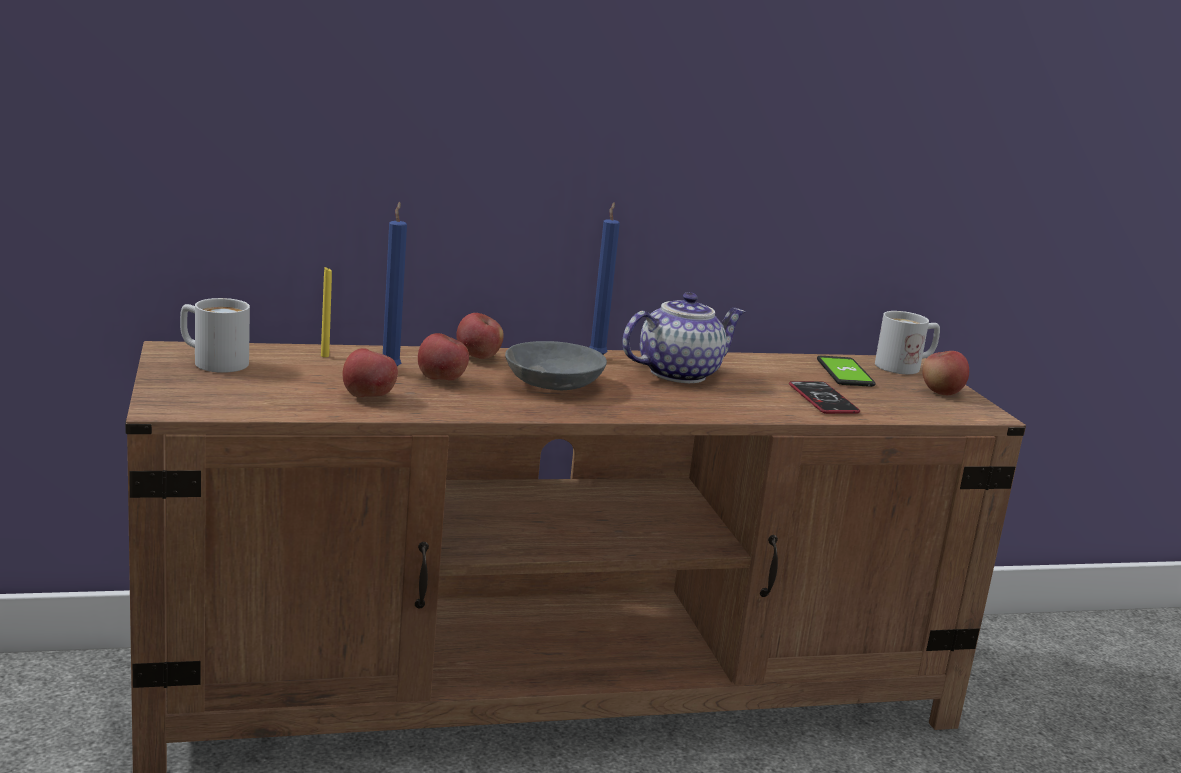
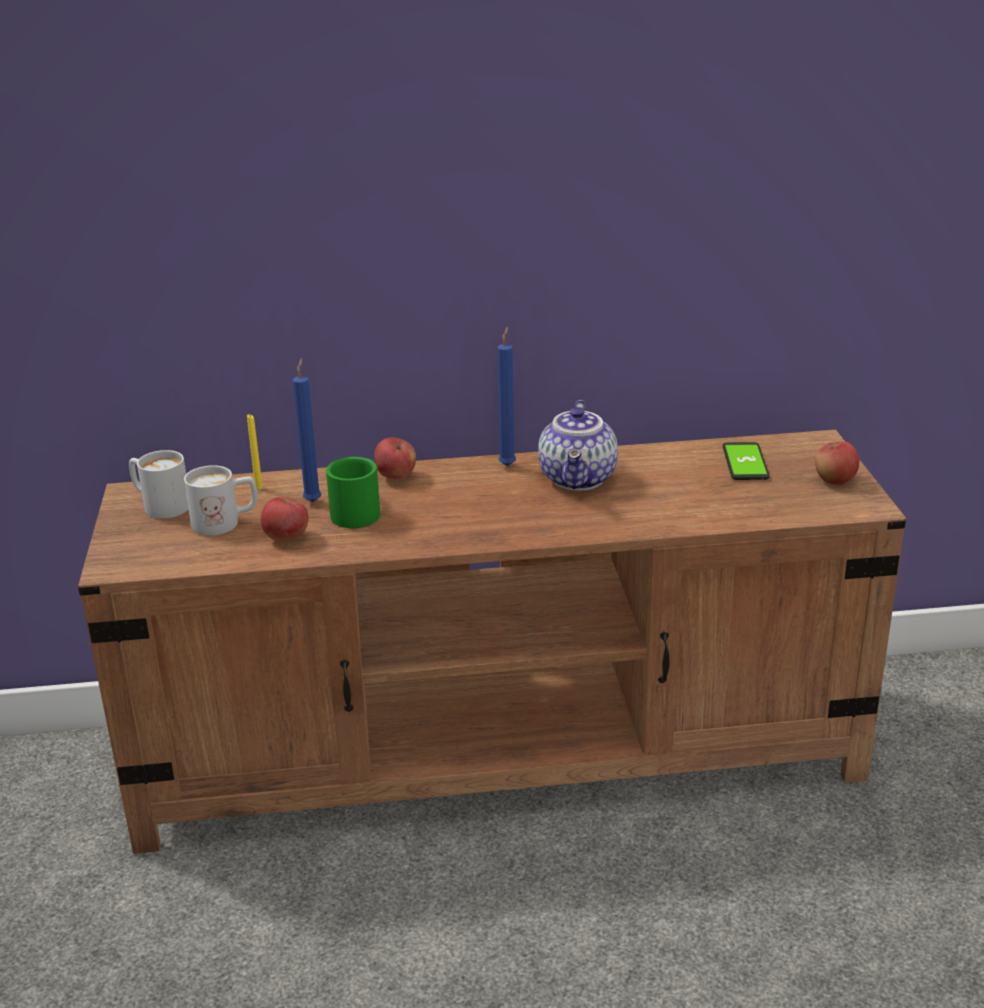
camera: 10 degrees right, 10 degrees up
(441, 380) = (356, 510): apple -> green mug
(552, 383) = (457, 503): grey bowl -> none
(678, 373) = (579, 479): teapot -> teapot turned 120 degrees clockwise
(823, 399) = (710, 502): phone -> none
(905, 367) = (811, 447): white mug -> white mug (226, 522)

